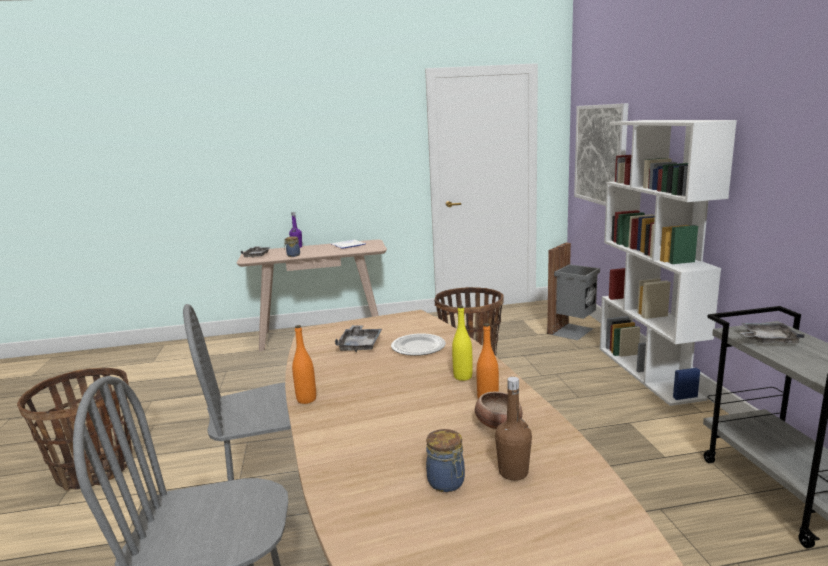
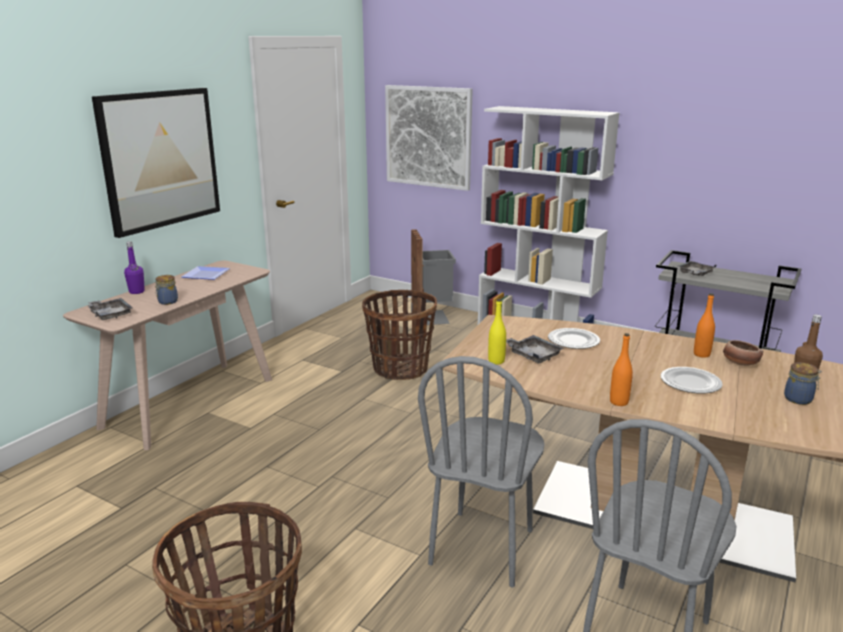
camera: 50 degrees left, 5 degrees up
(331, 159) = (160, 159): none -> picture
(401, 415) = (690, 382): none -> plate
(463, 377) = (652, 347): yellow bottle -> yellow bottle (496, 361)

